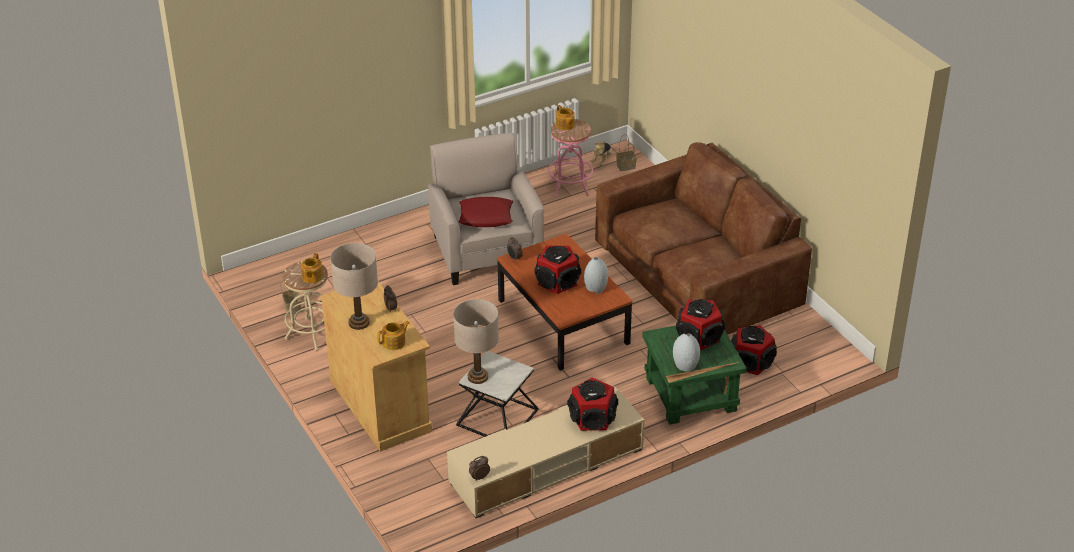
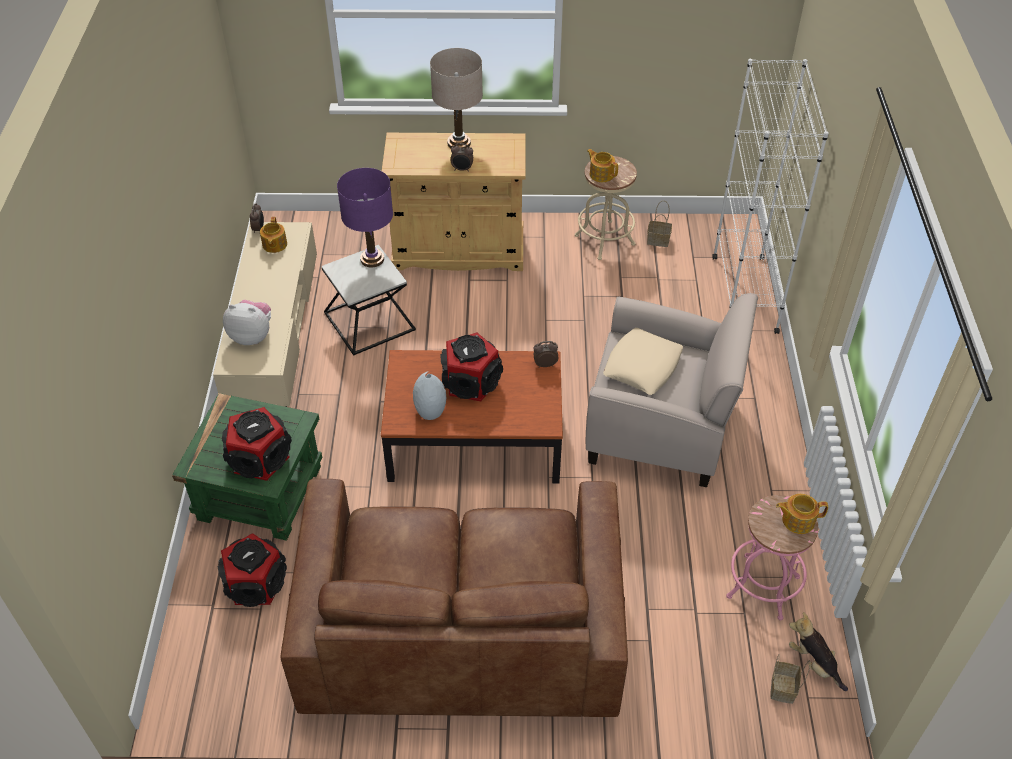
camera: 120 degrees right, 10 degrees up
(326, 253) = (744, 293): none -> white bookcase
(394, 342) = (407, 155): teapot -> teapot (274, 245)
(477, 377) = (372, 259): beige table lamp -> purple table lamp
(486, 217) = (642, 366): red pillow -> beige pillow
(593, 419) = (252, 336): speaker -> plush toy
(686, 366) = (228, 421): grey vase -> none

